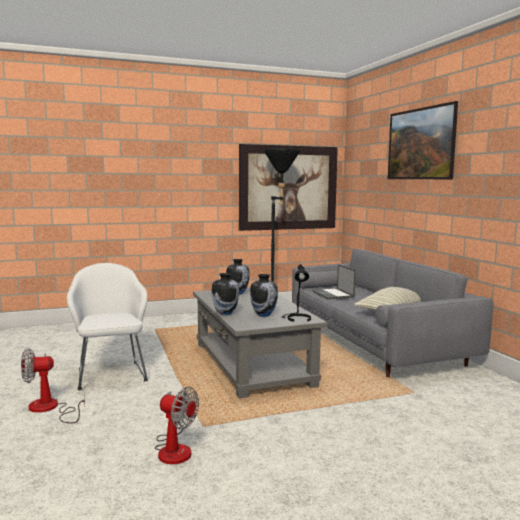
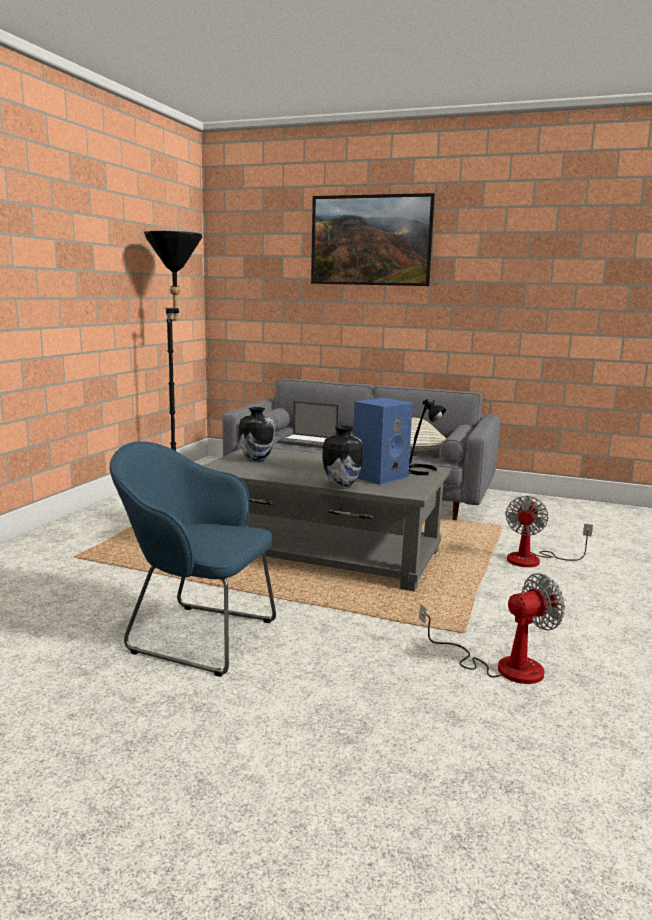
camera: 50 degrees left, 5 degrees up
(49, 409) = (261, 718): fan -> fan (534, 560)
(110, 373) = (196, 635): white armchair -> blue armchair
(264, 315) = (380, 476): vase -> blue speaker
(288, 187) = (156, 294): picture -> none

